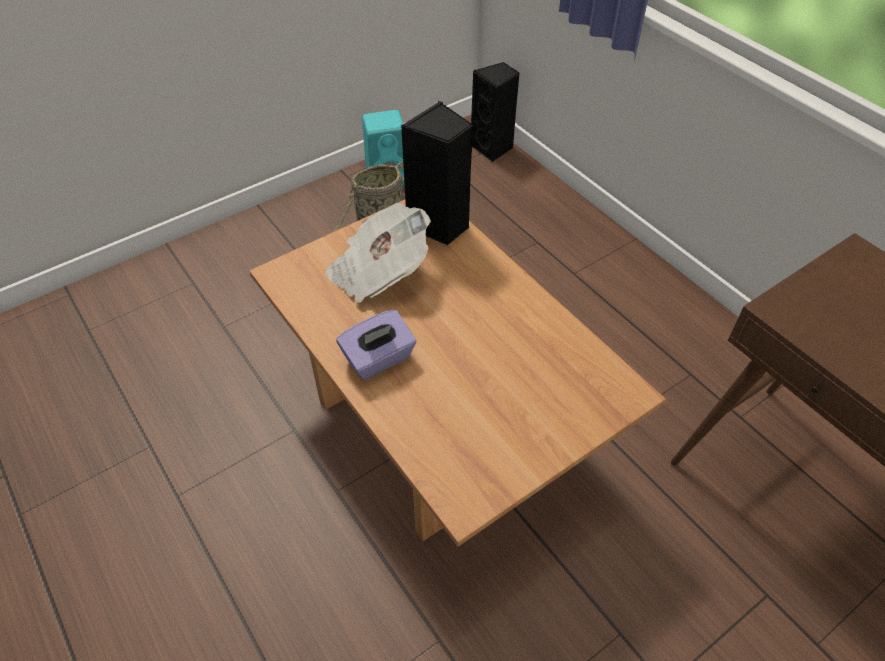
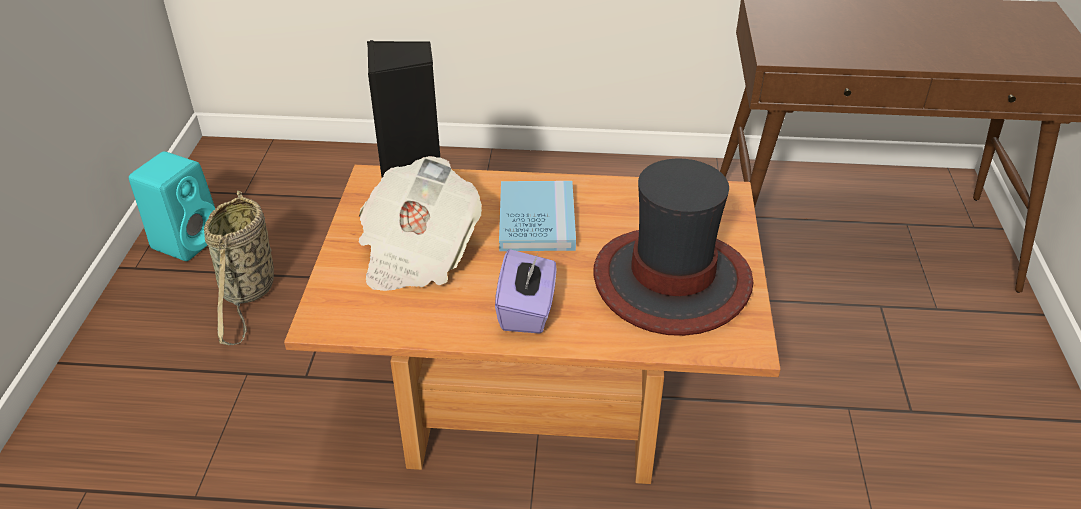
camera: 50 degrees left, 10 degrees down
(474, 305) = (537, 220): none -> blue book
(488, 419) = (672, 281): none -> hat
(493, 148) = (266, 154): black speaker -> none

